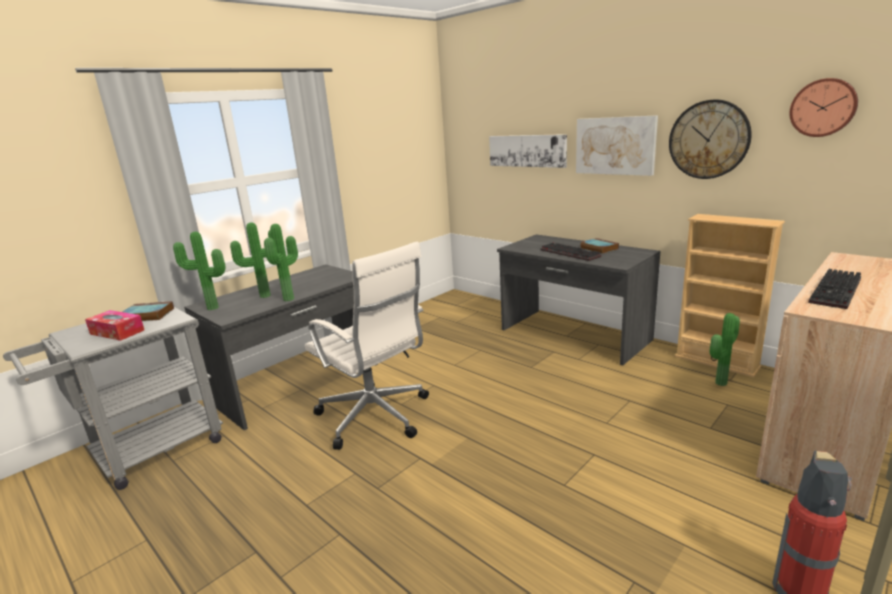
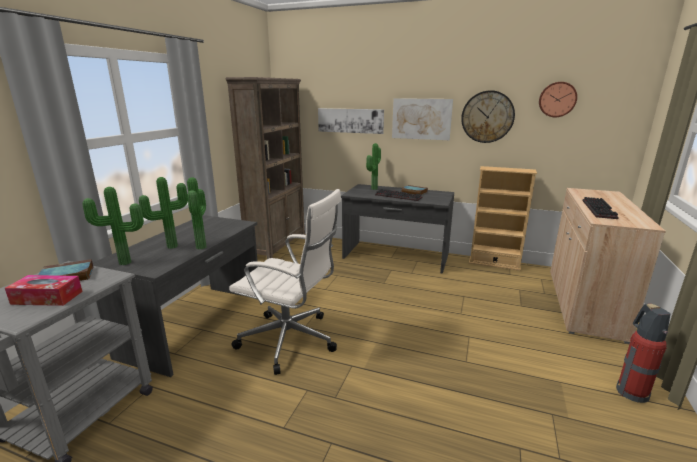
camera: 25 degrees left, 0 degrees up
(436, 307) = (277, 246): none -> brown bookcase
(718, 382) = (504, 276): potted plant -> potted plant (373, 188)

